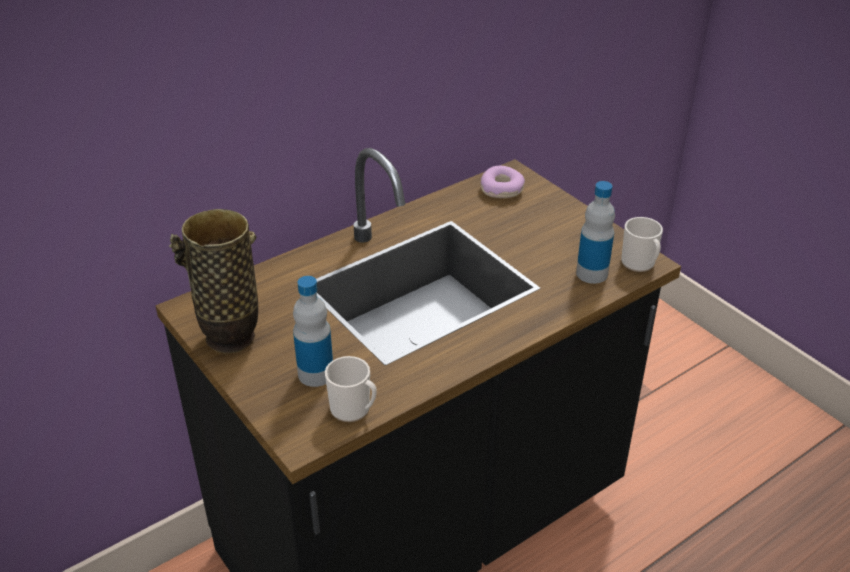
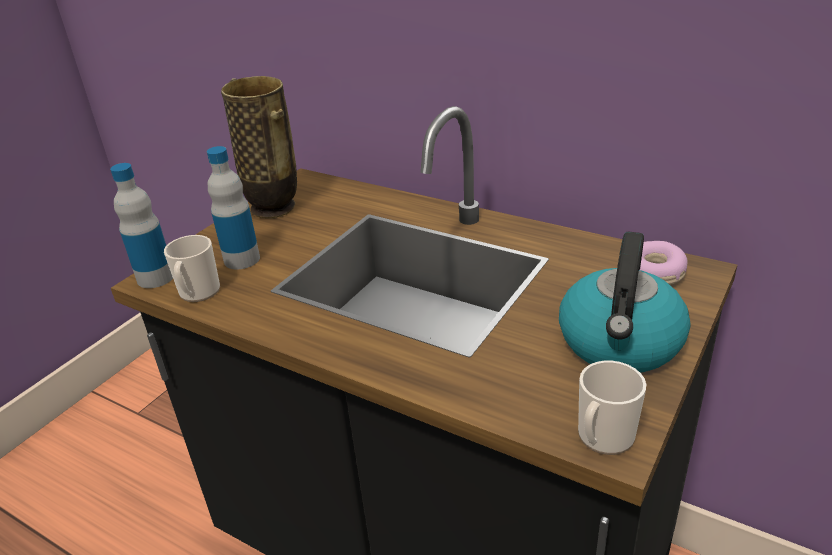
camera: 70 degrees right, 5 degrees down
(564, 228) = (620, 343): none -> kettle
(592, 273) = (537, 394): bottle -> bottle (156, 277)

